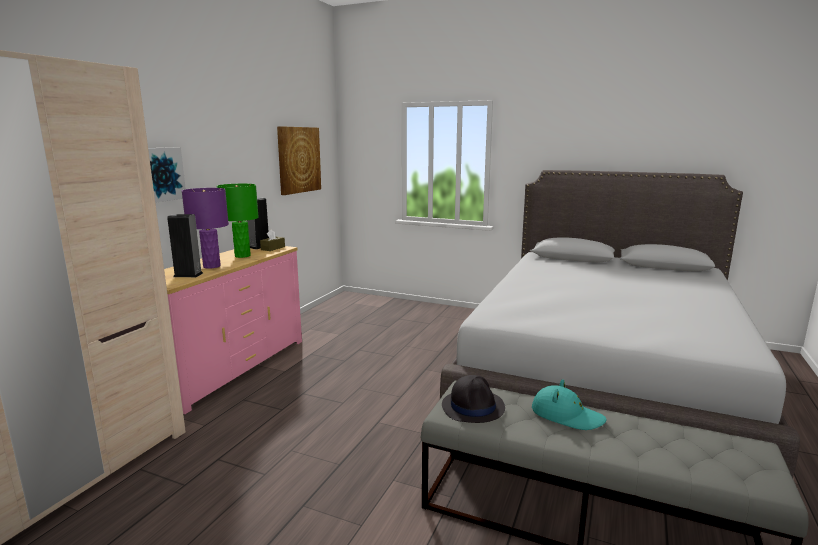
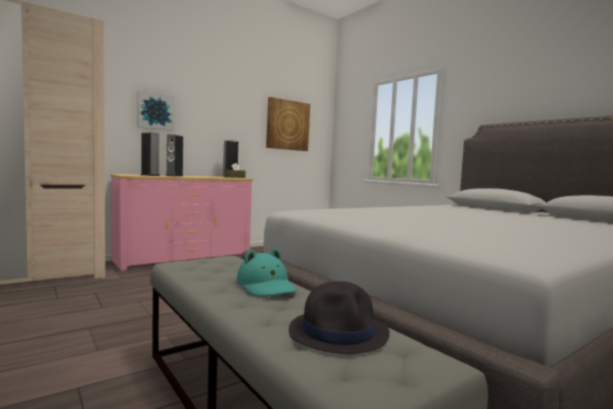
camera: 30 degrees right, 10 degrees down
(212, 266) = (174, 176): purple table lamp -> speaker
(242, 256) = (206, 176): green table lamp -> none
(473, 407) = (204, 265): black hat -> black hat (339, 332)

